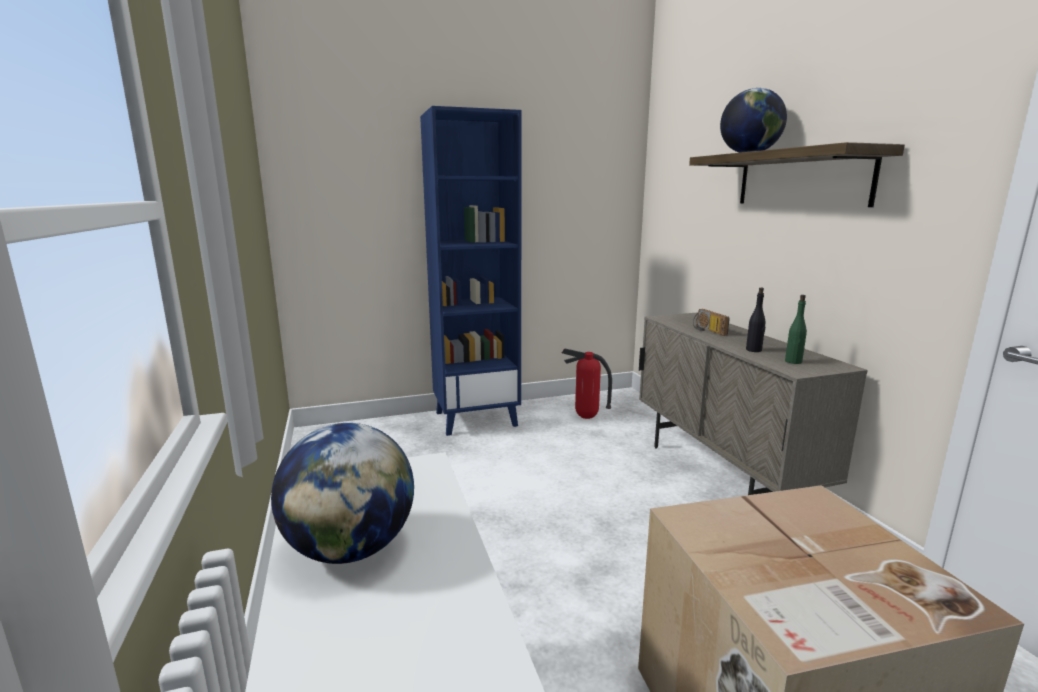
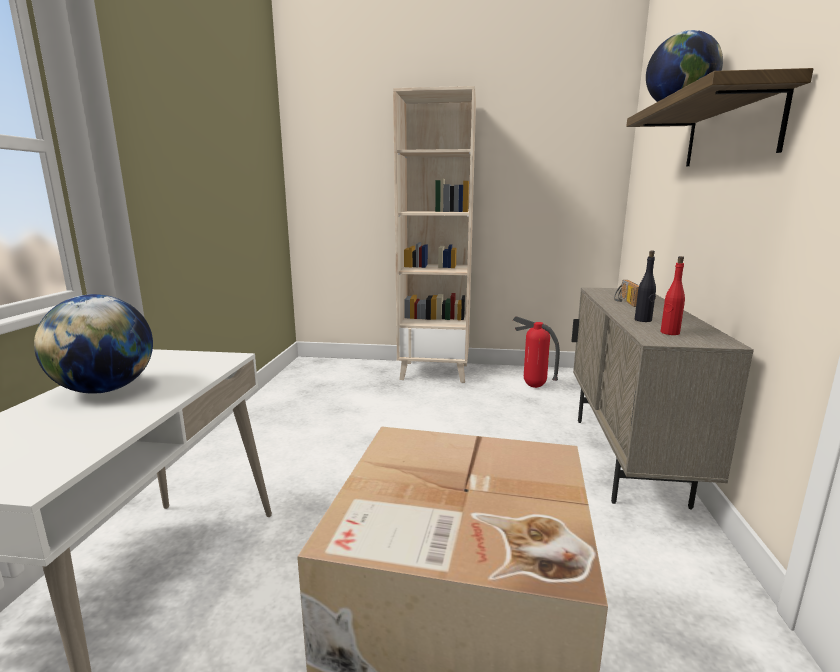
camera: 25 degrees right, 0 degrees up
(476, 418) = (435, 372): blue bookcase -> beige bookcase
(793, 361) = (669, 333): green bottle -> red bottle

